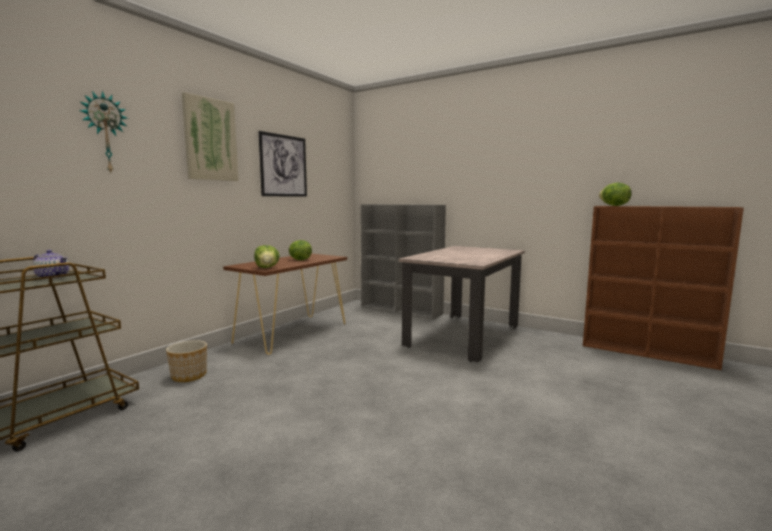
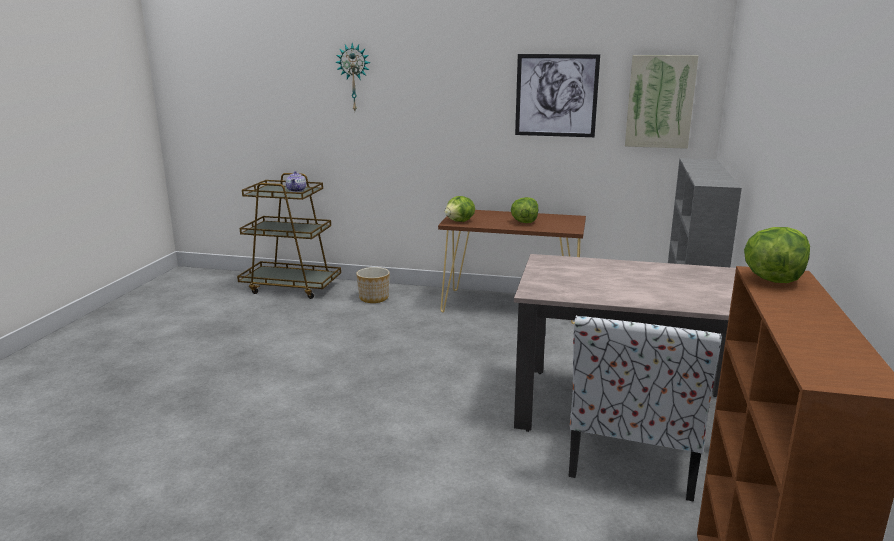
camera: 70 degrees right, 10 degrees up
(210, 139) = (451, 72): picture -> picture (660, 101)
(510, 342) = (634, 452): none -> chair

